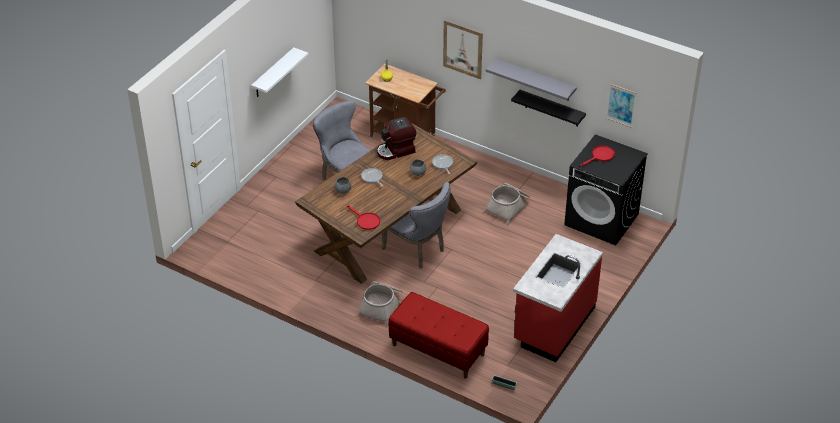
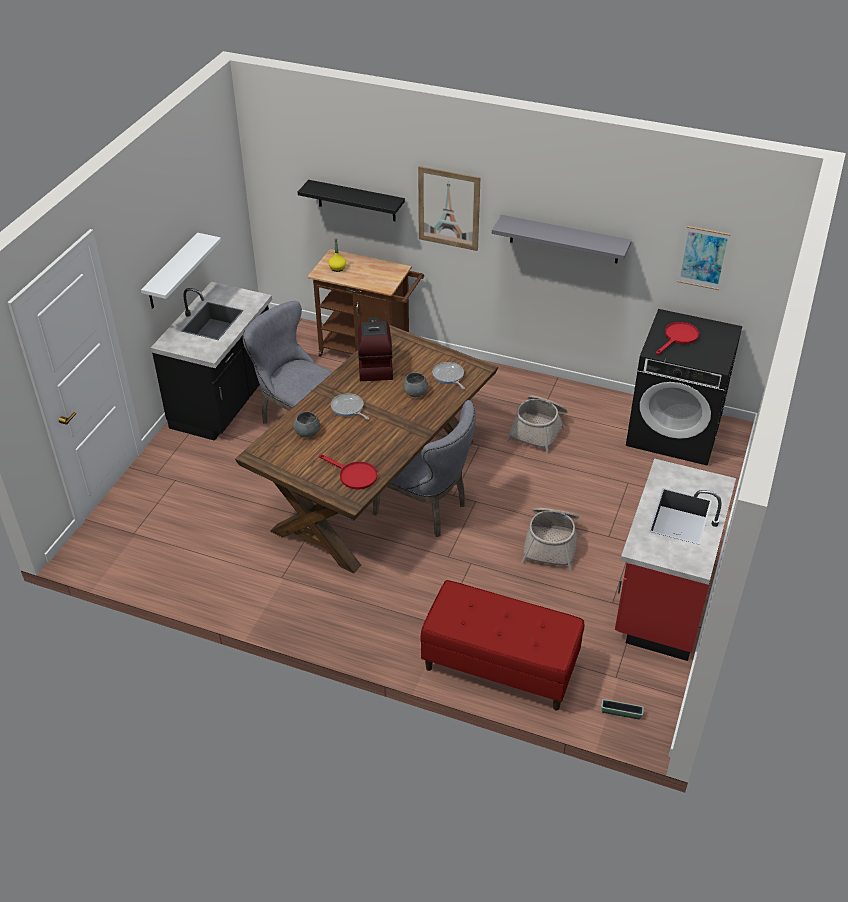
camera: 10 degrees left, 0 degrees up
(300, 161) = (225, 401): none -> black counter
(381, 306) = (393, 605): basket -> basket (551, 542)
(396, 151) = (374, 365): coffee machine -> coffee machine turned 120 degrees clockwise
(552, 108) = (589, 279): black shelf -> black shelf (356, 201)

